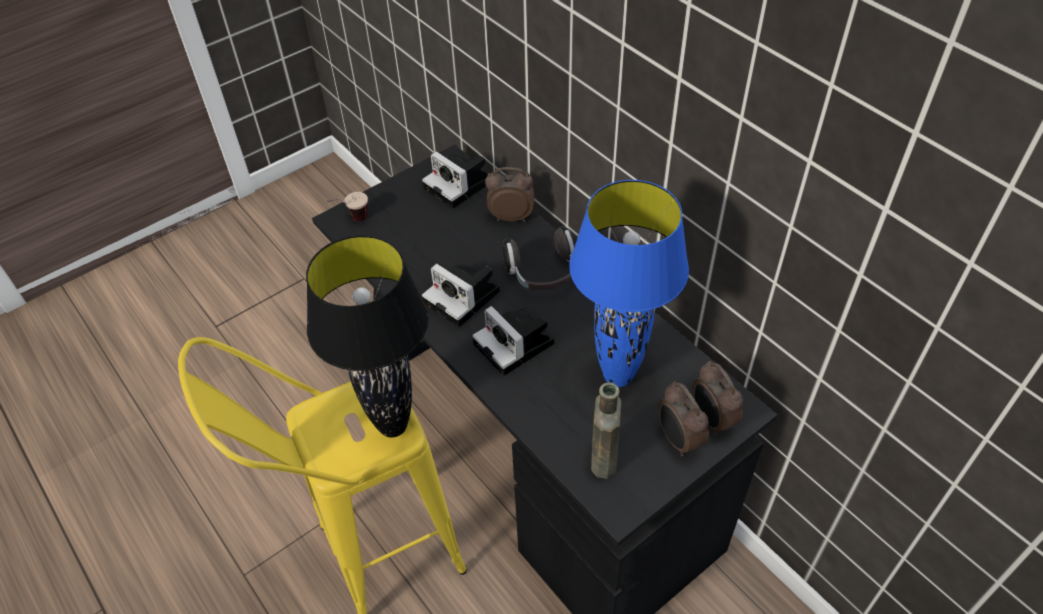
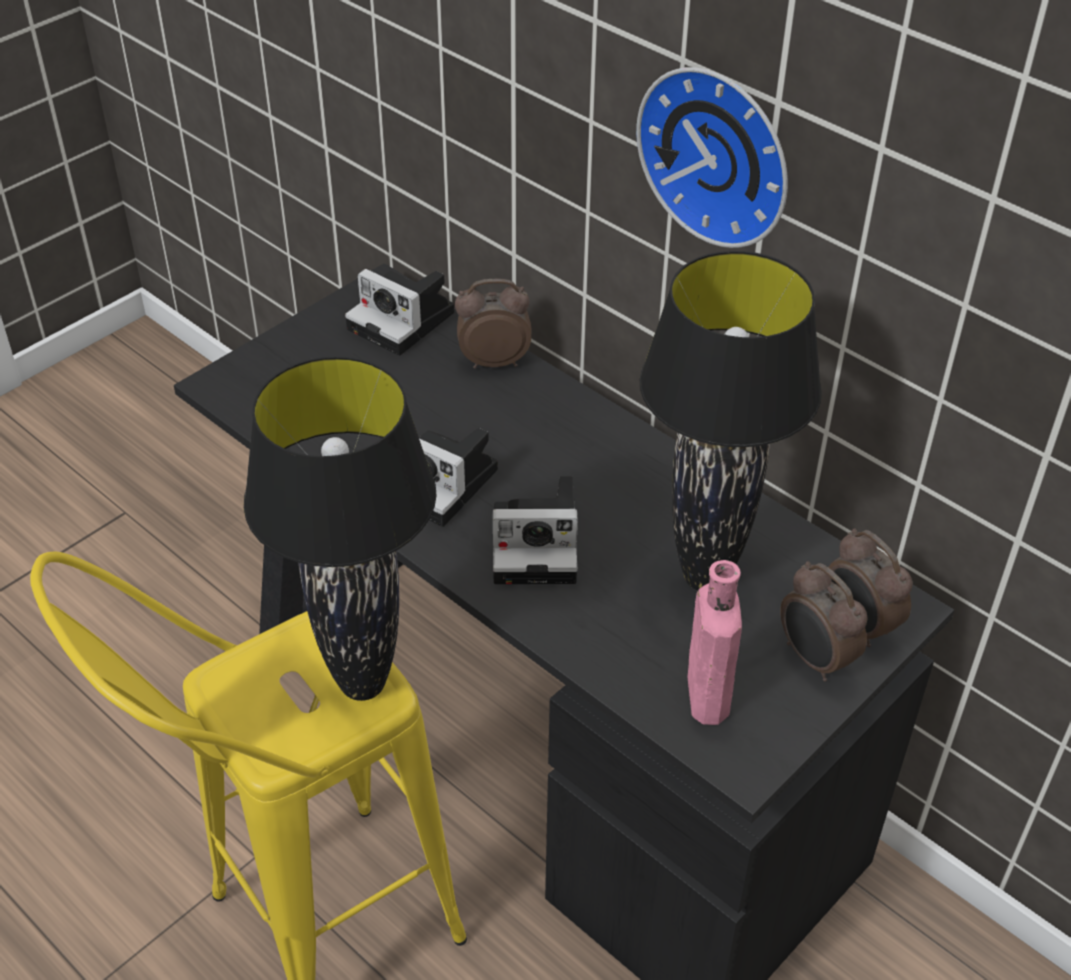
camera: 10 degrees left, 5 degrees down
(351, 220) = (239, 384): cup -> none
(516, 345) = (539, 545): camera -> camera turned 45 degrees counterclockwise
(542, 274) = (559, 440): headphones -> none
(604, 456) = (706, 693): brown bottle -> pink bottle
(618, 376) = (705, 577): blue table lamp -> black table lamp
(643, 106) = (720, 153): none -> wall clock

